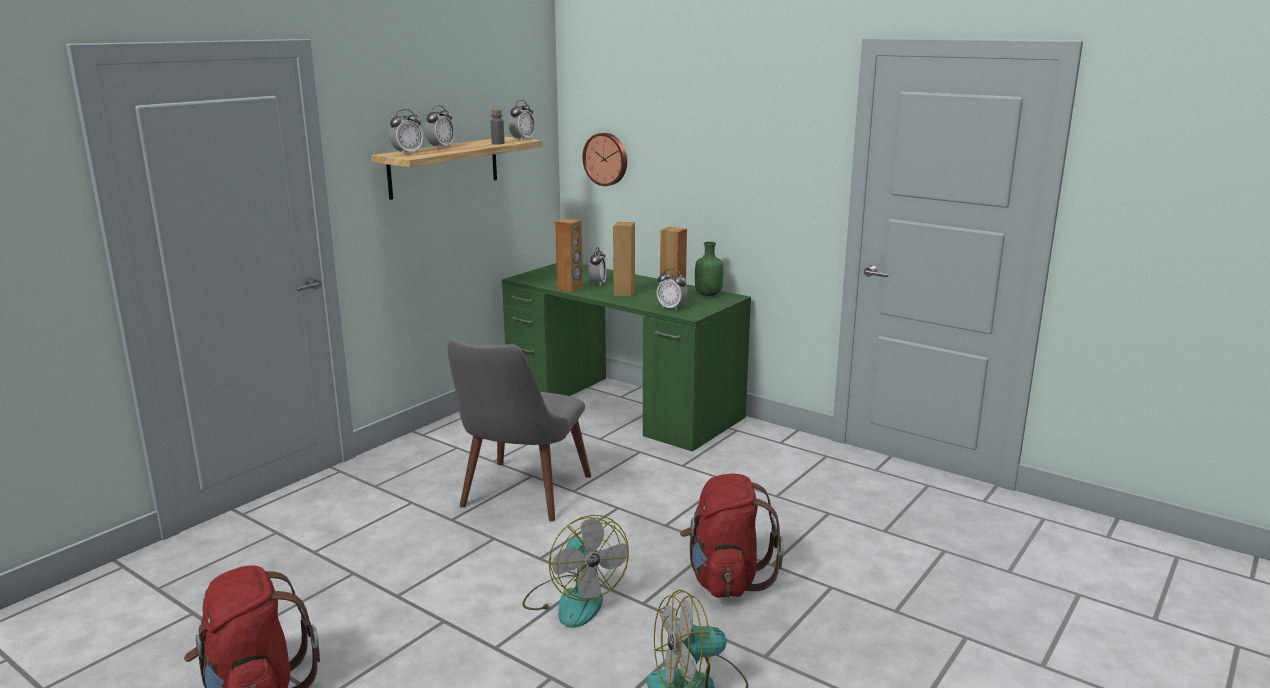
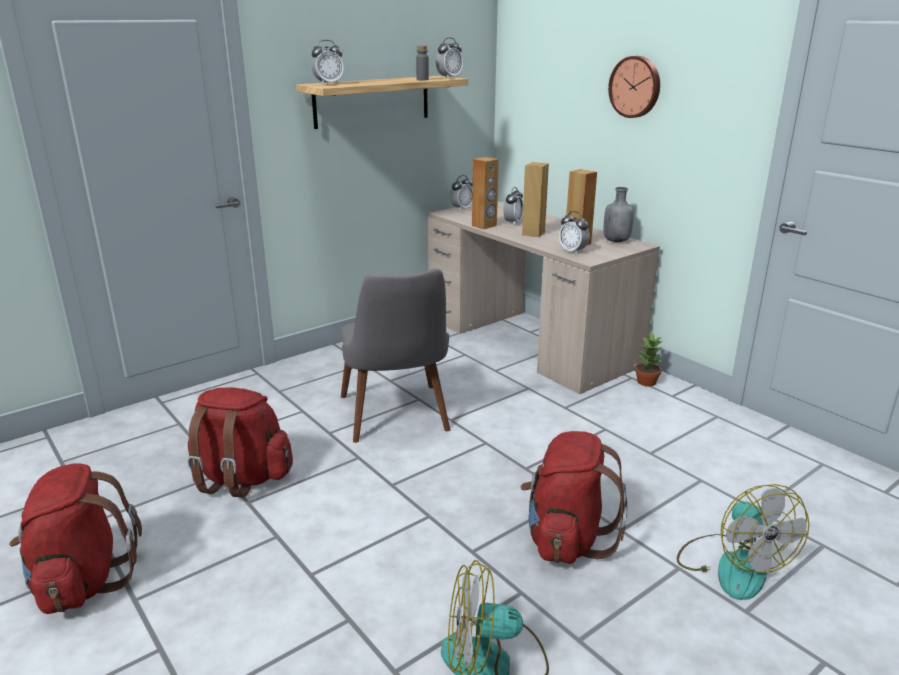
camera: 15 degrees right, 5 degrees up
(377, 575) = (241, 478): none -> red backpack
(441, 147) = (366, 81): alarm clock -> alarm clock (461, 209)
(519, 498) = (398, 420): grey chair -> grey chair turned 45 degrees counterclockwise
(573, 600) = (405, 536): fan -> fan (732, 565)
(606, 159) = (535, 101): wall clock -> wall clock (635, 87)
(622, 405) = (529, 340): green desk -> beige desk
(708, 294) = (616, 241): green bottle -> grey bottle
(752, 432) = (647, 382): none -> potted plant

